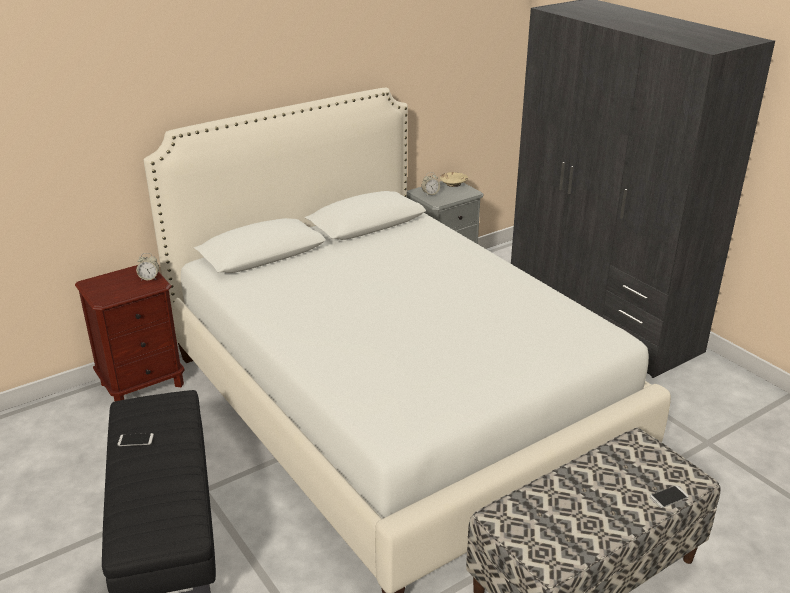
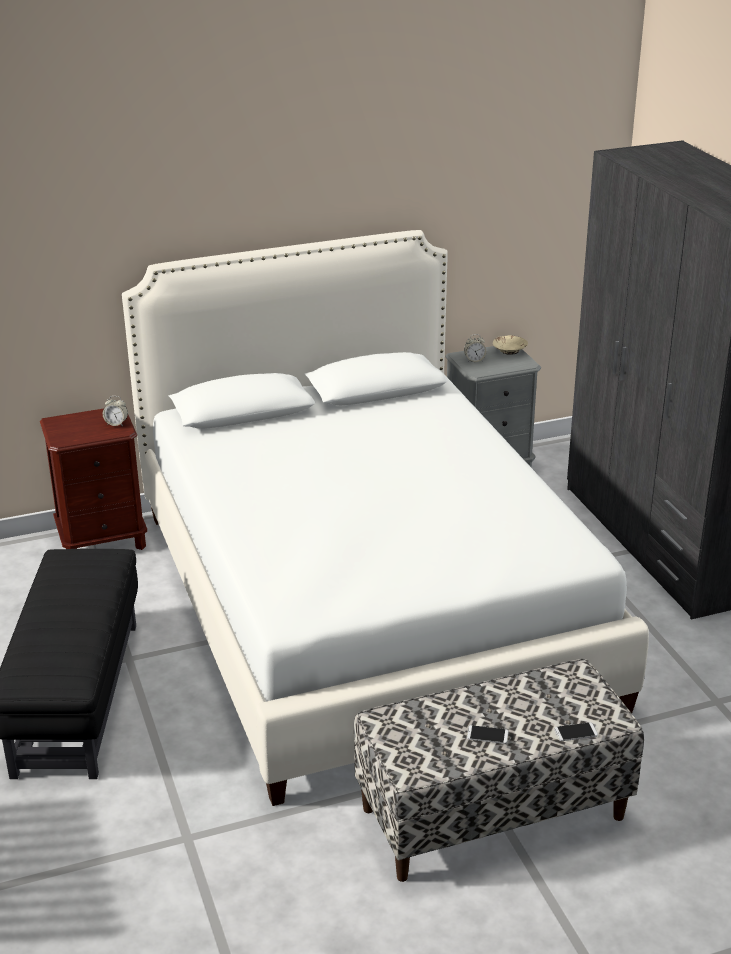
camera: 15 degrees right, 0 degrees up
(135, 440) = (55, 589): phone -> phone (487, 735)

